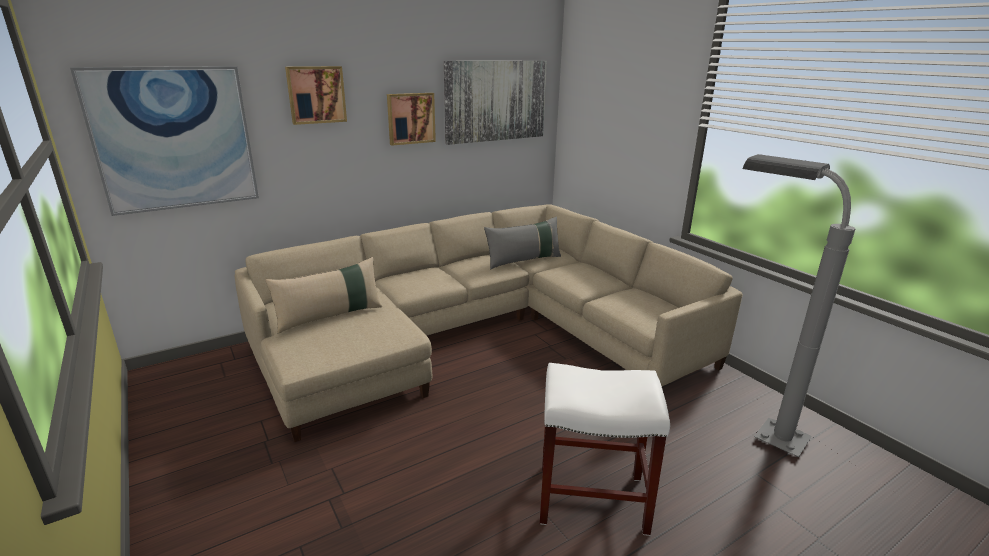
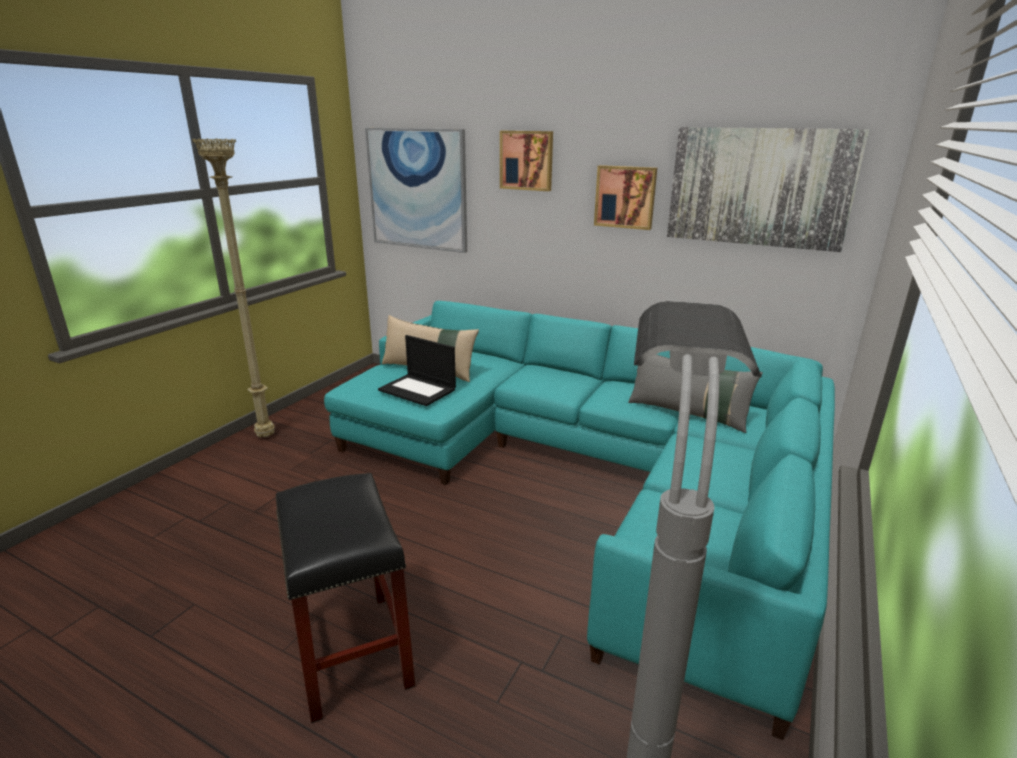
camera: 60 degrees right, 0 degrees up
(183, 490) = (267, 436): none -> beige floor lamp
(365, 330) = (418, 390): none -> laptop
(479, 335) = (584, 473): beige sofa -> turquoise sofa
(593, 498) = (354, 653): white stool -> black stool

